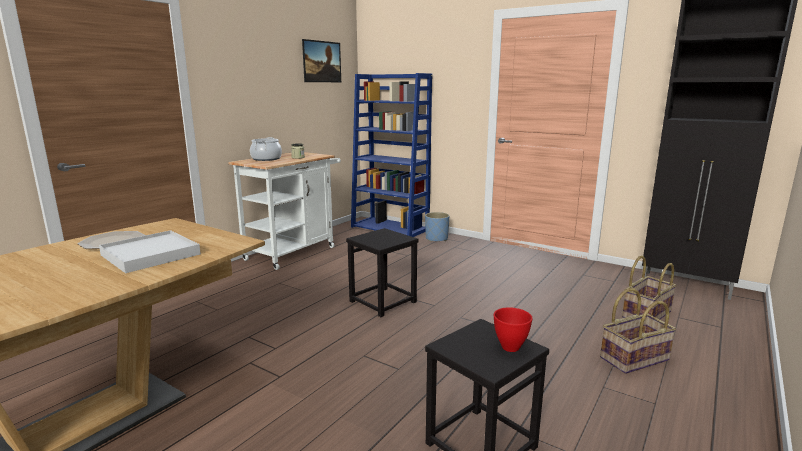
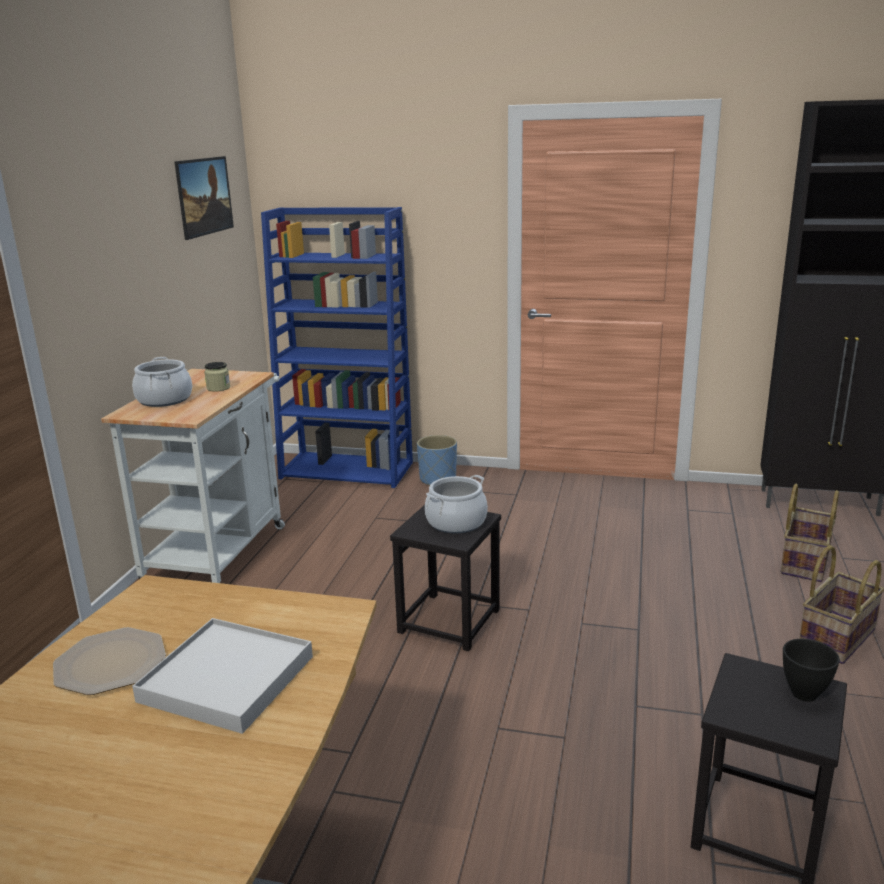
camera: 20 degrees left, 5 degrees up
(388, 238) = (456, 522): none -> cooking pot
(510, 348) = (805, 695): red bowl -> black bowl

